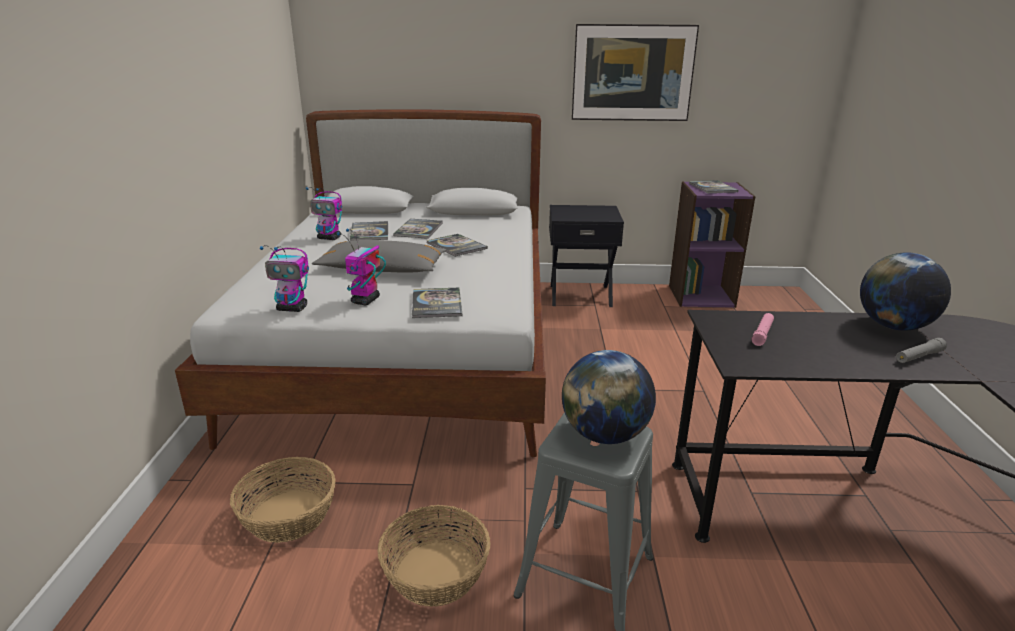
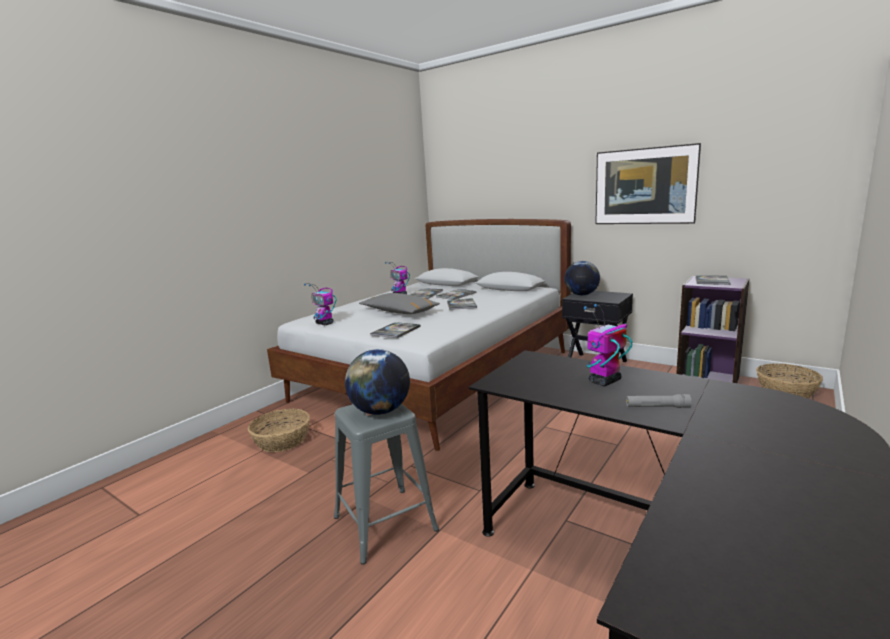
camera: 35 degrees right, 10 degrees down
(365, 301) = (363, 325): toy robot -> toy robot (604, 381)
(435, 572) = (311, 490): basket -> basket (785, 391)
(762, 334) = (549, 371): pink flashlight -> none
(893, 326) = (681, 385): globe -> globe (581, 295)

